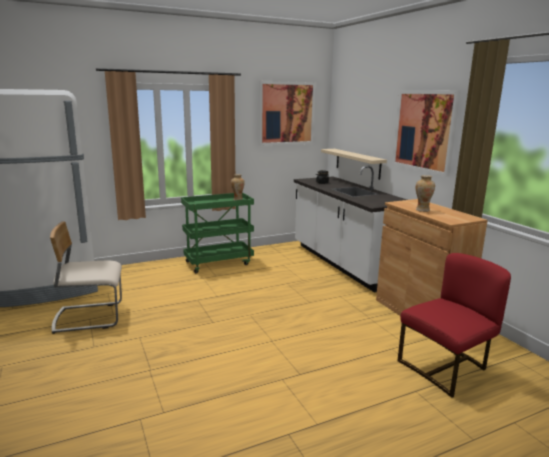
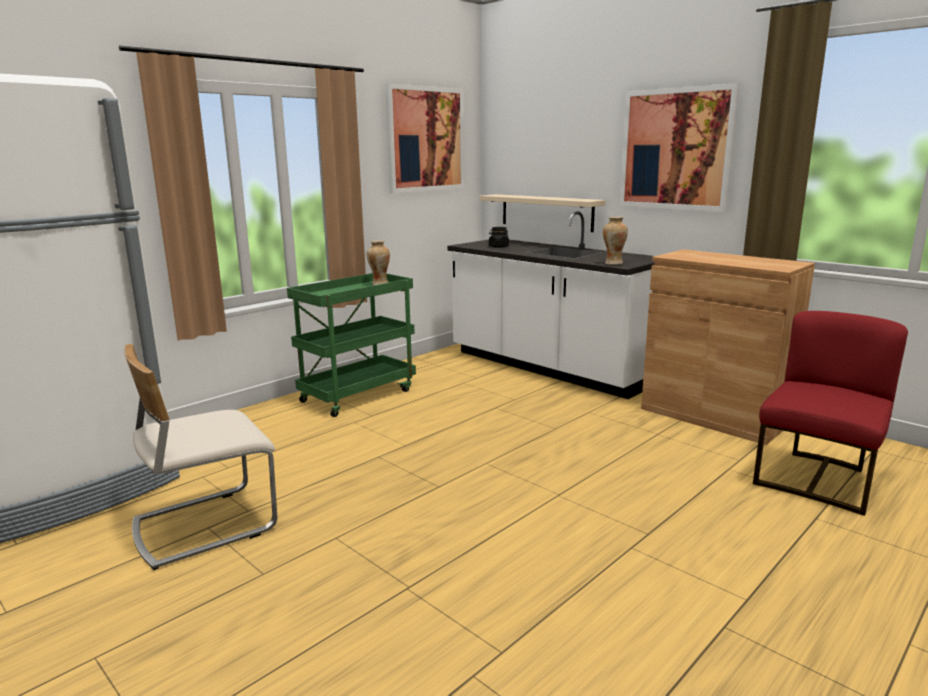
camera: 20 degrees left, 0 degrees up
(422, 210) = (719, 260): vase -> vase (613, 263)

